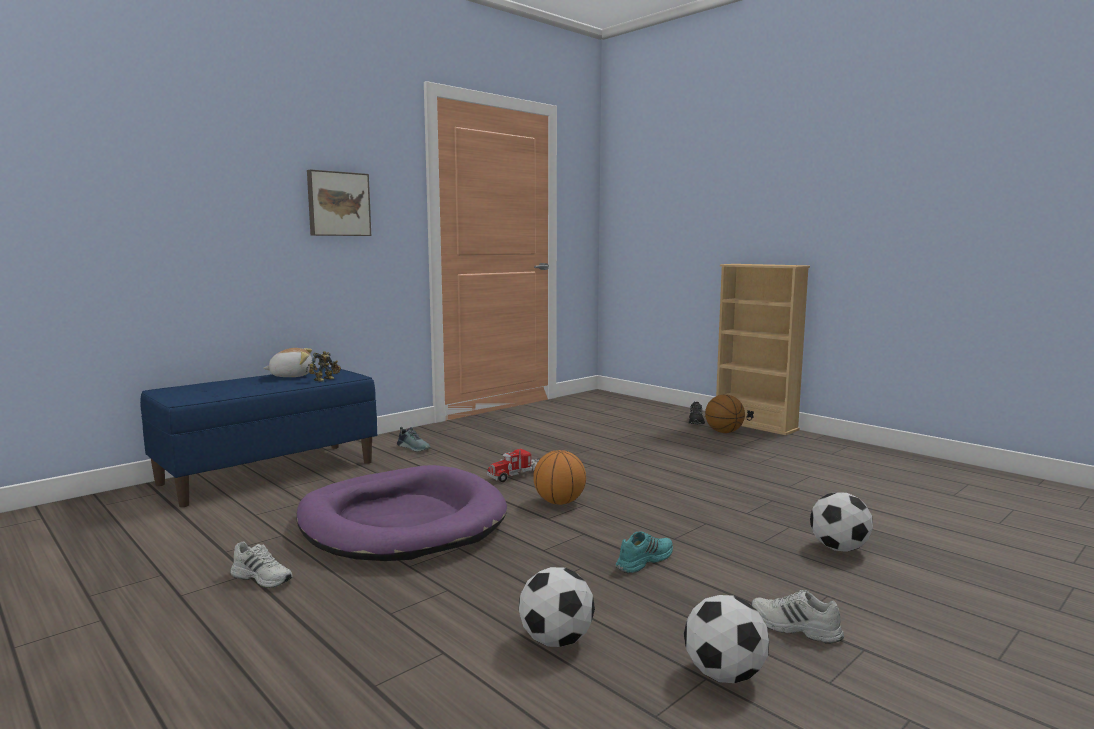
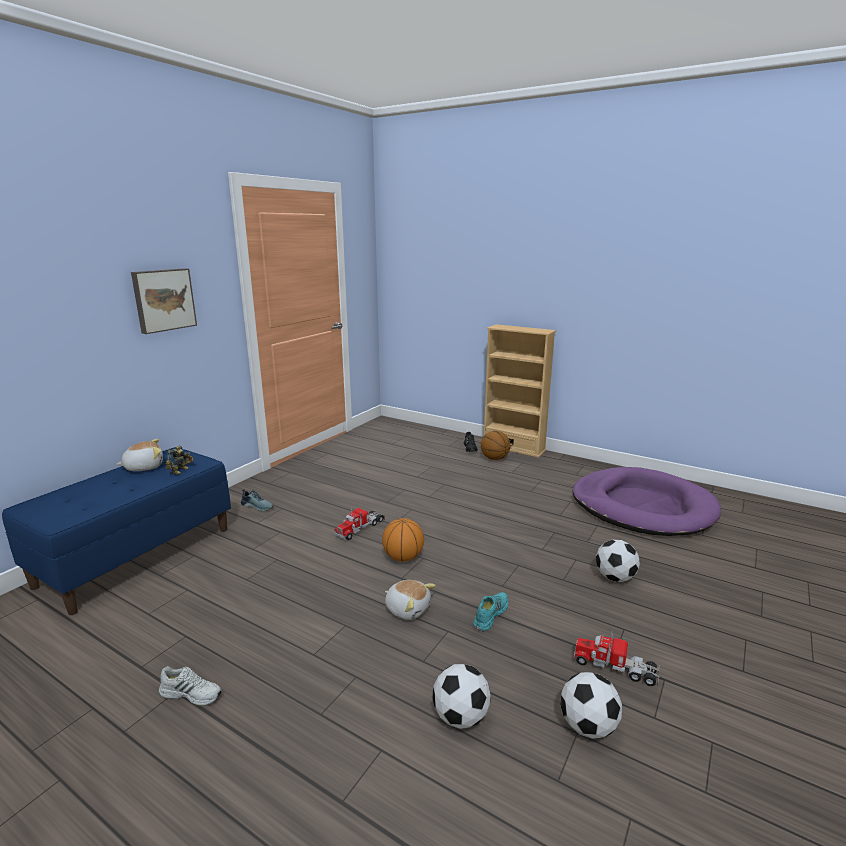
camera: 15 degrees left, 10 degrees up
(402, 521) = (285, 601): purple dog bed -> purple dog bed (642, 506)
(541, 543) = (408, 608): none -> plush toy
(794, 628) = (615, 667): white shoe -> toy truck

